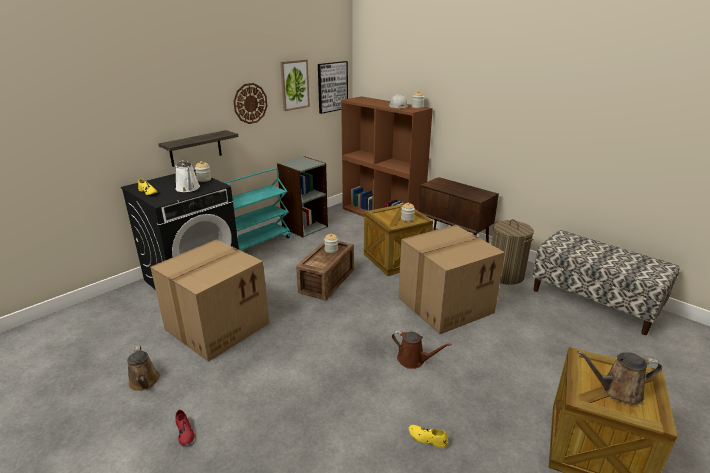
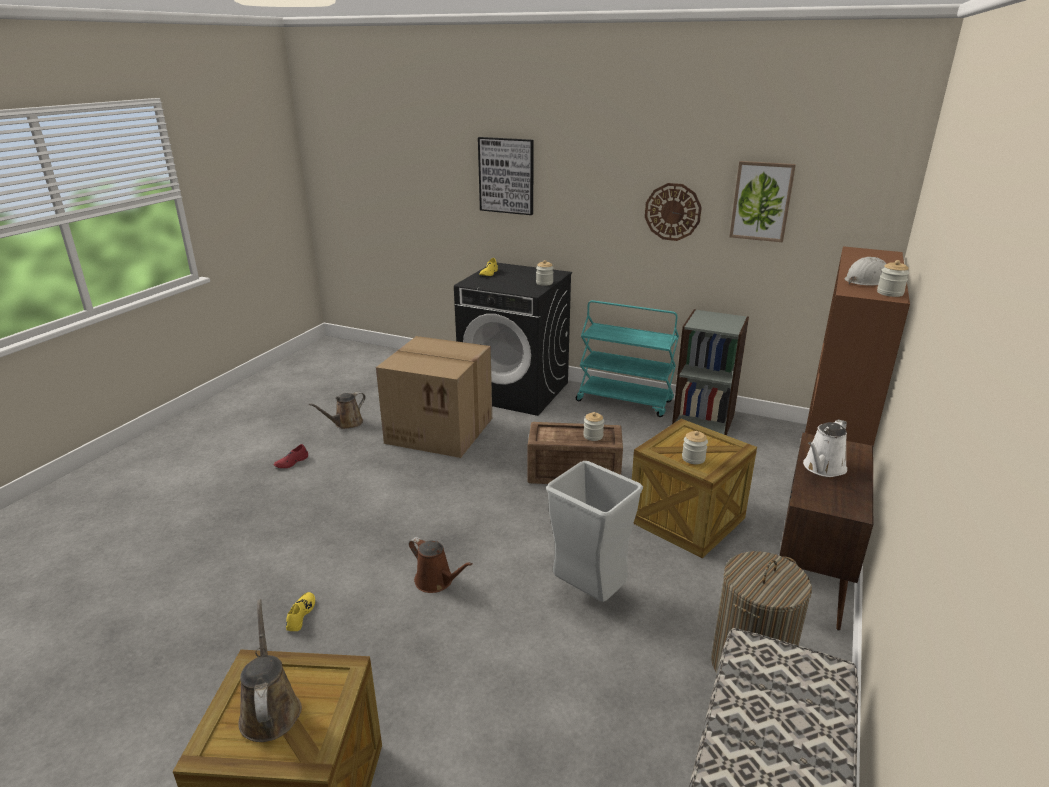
camera: 70 degrees right, 0 degrees up
(188, 188) = (511, 284): white watering can -> white watering can (822, 468)
(195, 148) = (582, 248): shelf -> none
(332, 87) = (850, 221): picture -> picture (506, 175)
(413, 360) = (436, 581): brown watering can -> brown watering can turned 60 degrees counterclockwise
(445, 304) = (589, 593): cardboard box -> grey trash can

